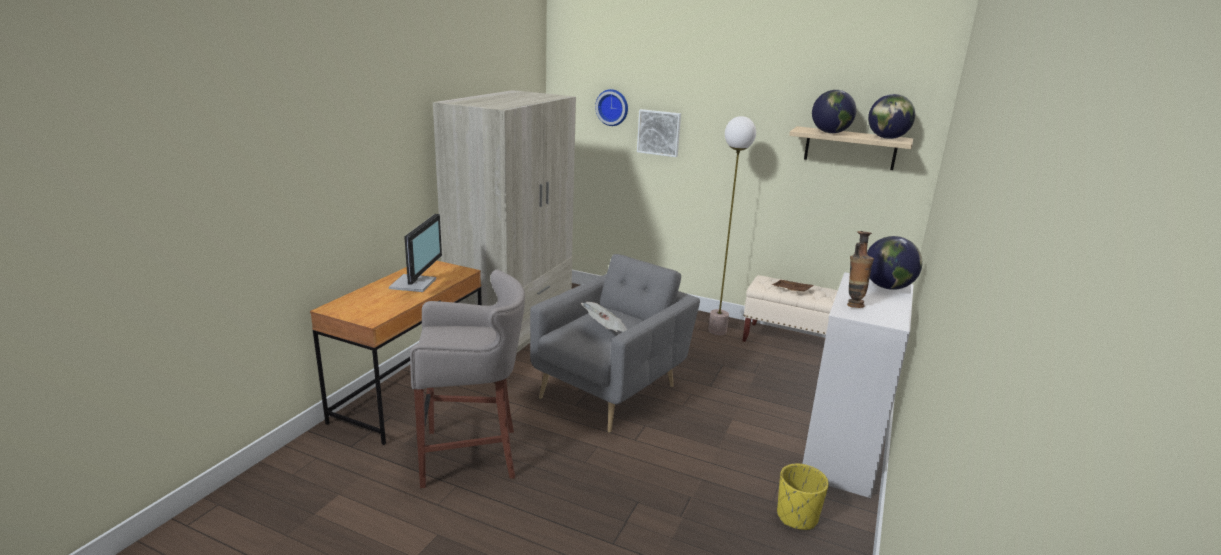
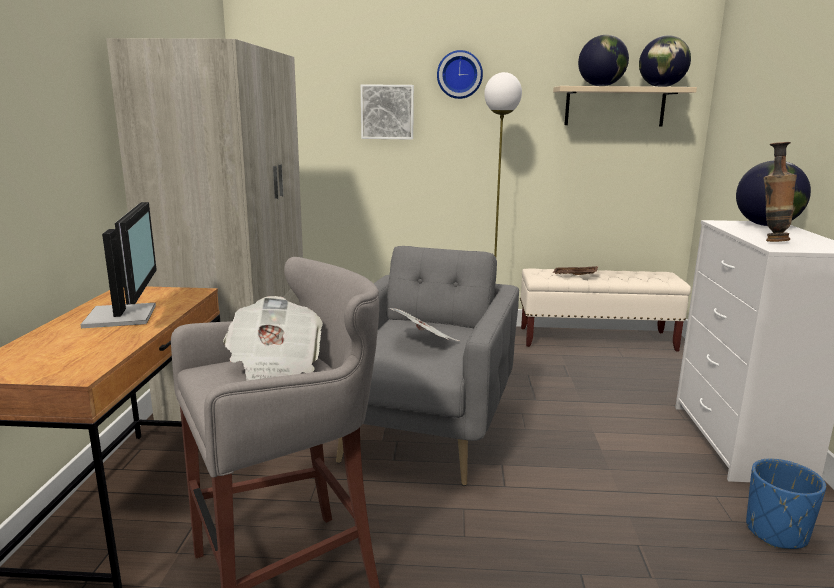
camera: 20 degrees left, 5 degrees down
(469, 334) = (274, 366): none -> newspaper
(612, 107) = (323, 86): wall clock -> wall clock (459, 74)
(797, 517) = (776, 532): yellow planter -> blue planter

